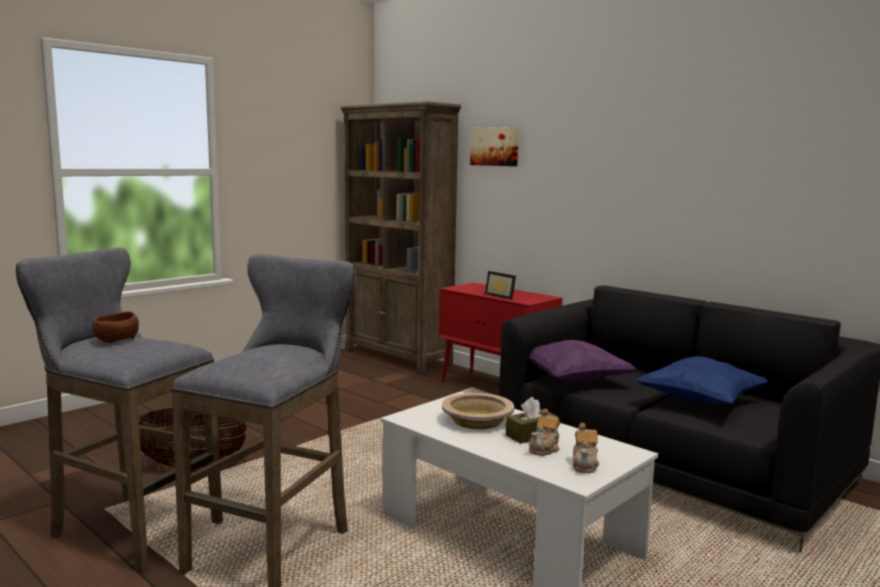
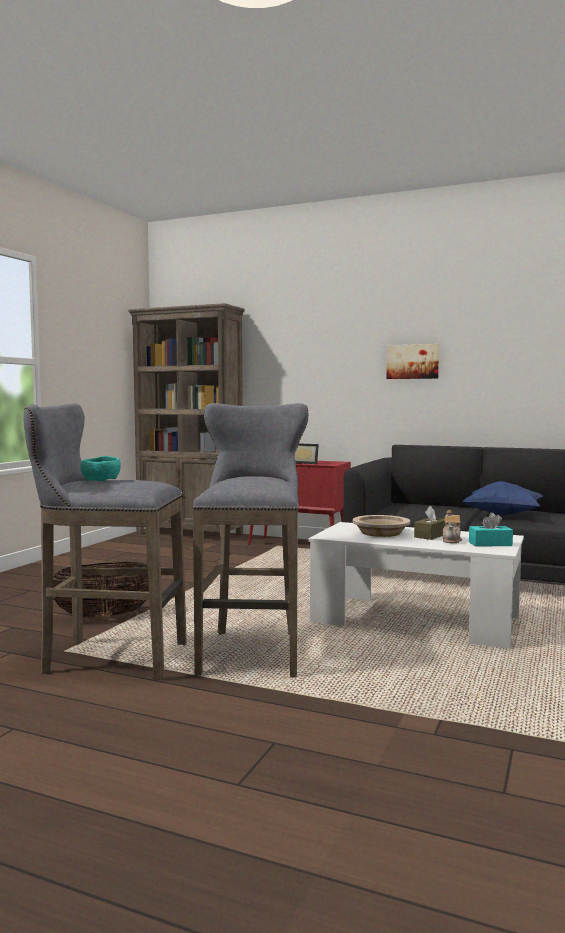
camera: 20 degrees left, 5 degrees down
(116, 340) = (101, 480): brown bowl -> turquoise bowl
(495, 146) = (279, 342): picture -> picture (412, 361)
(573, 380) = (401, 513): purple pillow -> none
(585, 465) = (490, 544): teapot -> turquoise tissue box

